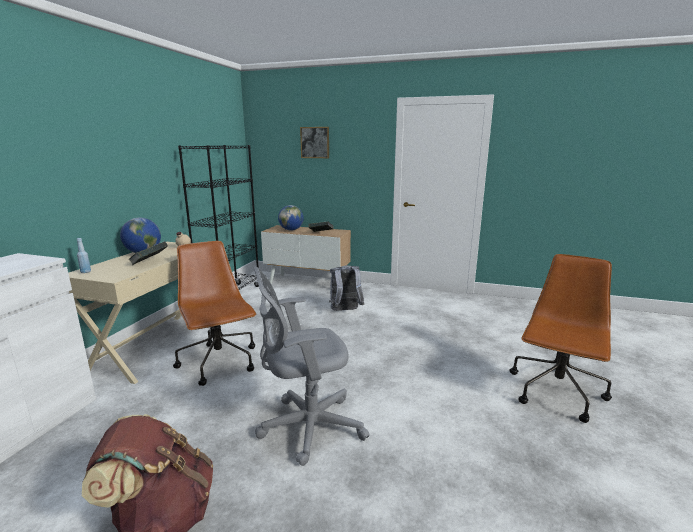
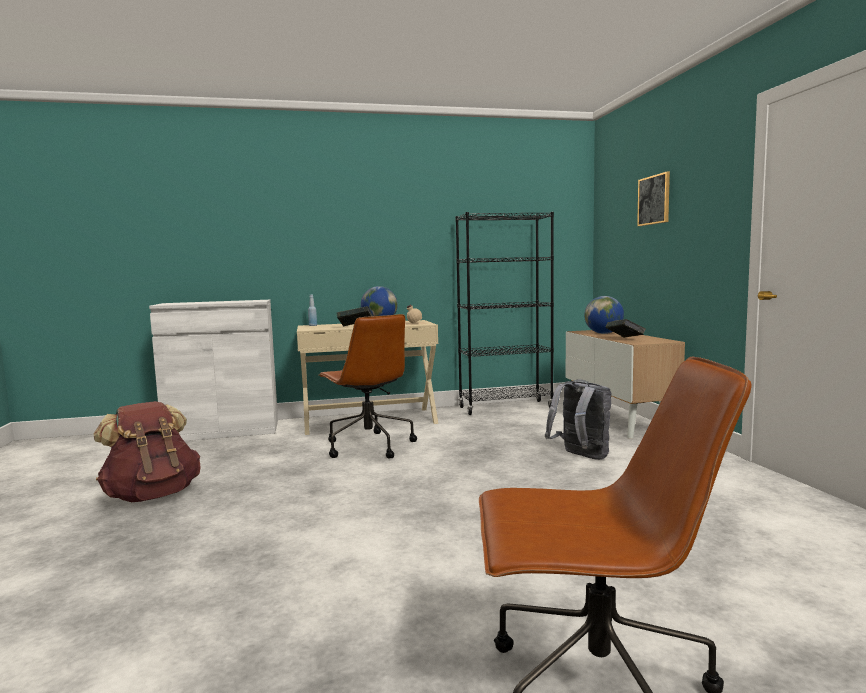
camera: 60 degrees right, 10 degrees down
(220, 363) = (368, 446): brown office chair -> brown office chair turned 120 degrees clockwise
(306, 427) = (295, 508): grey office chair -> none

